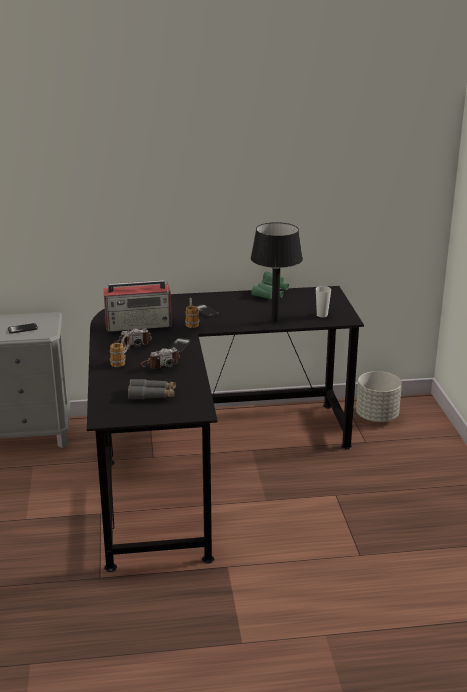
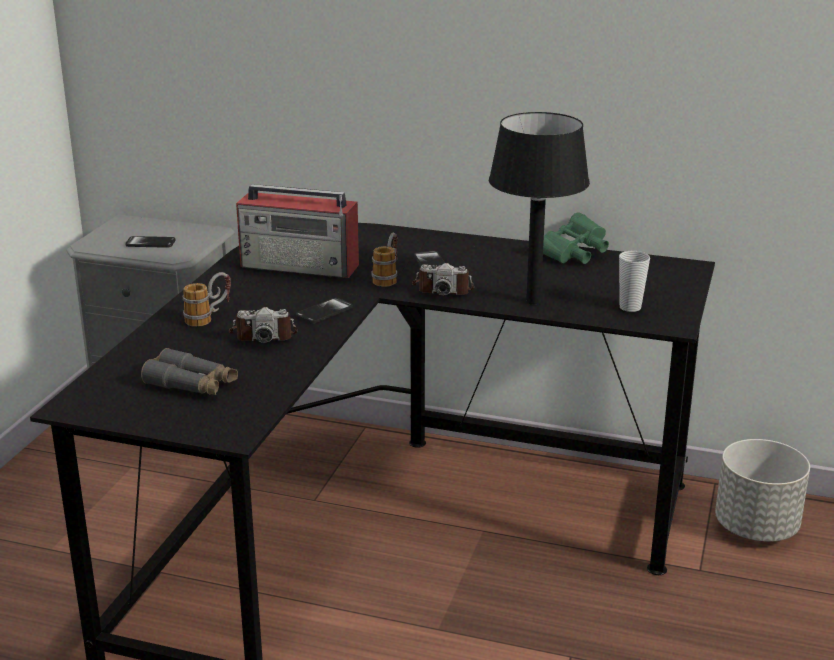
camera: 25 degrees right, 0 degrees up
(133, 343) = (259, 292): camera -> camera (443, 289)

